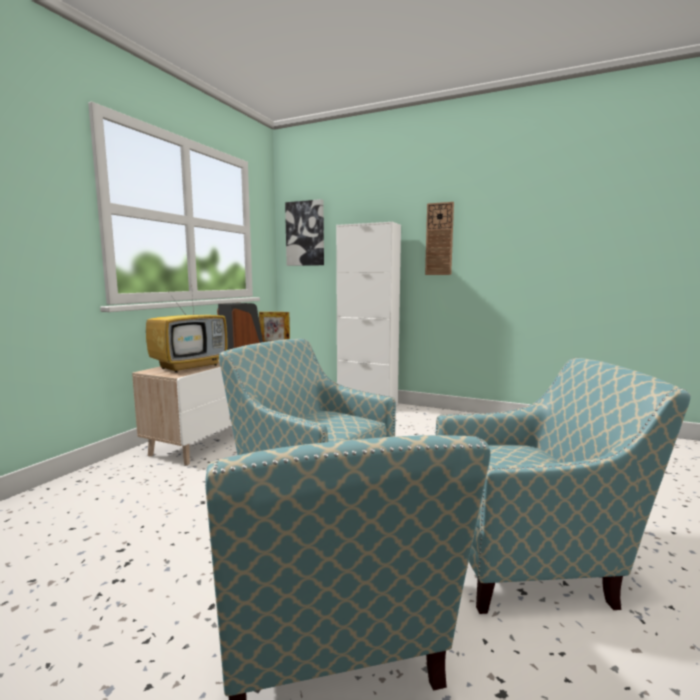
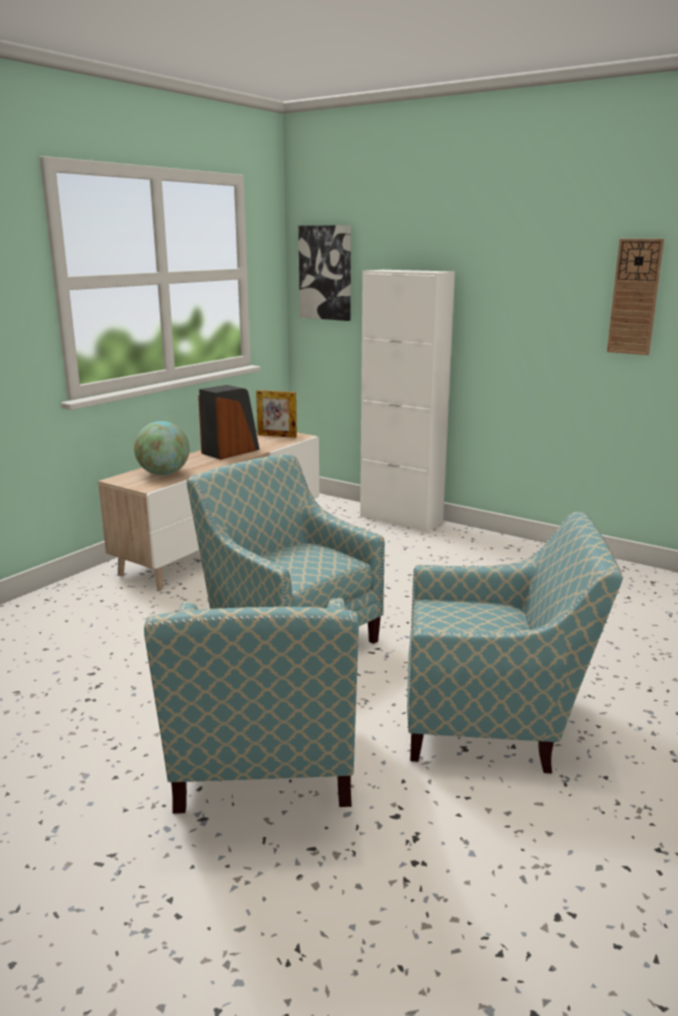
camera: 10 degrees right, 10 degrees up
(190, 366) = (164, 474): television -> globe
(439, 239) = (507, 296): wall clock -> wall clock (634, 297)

